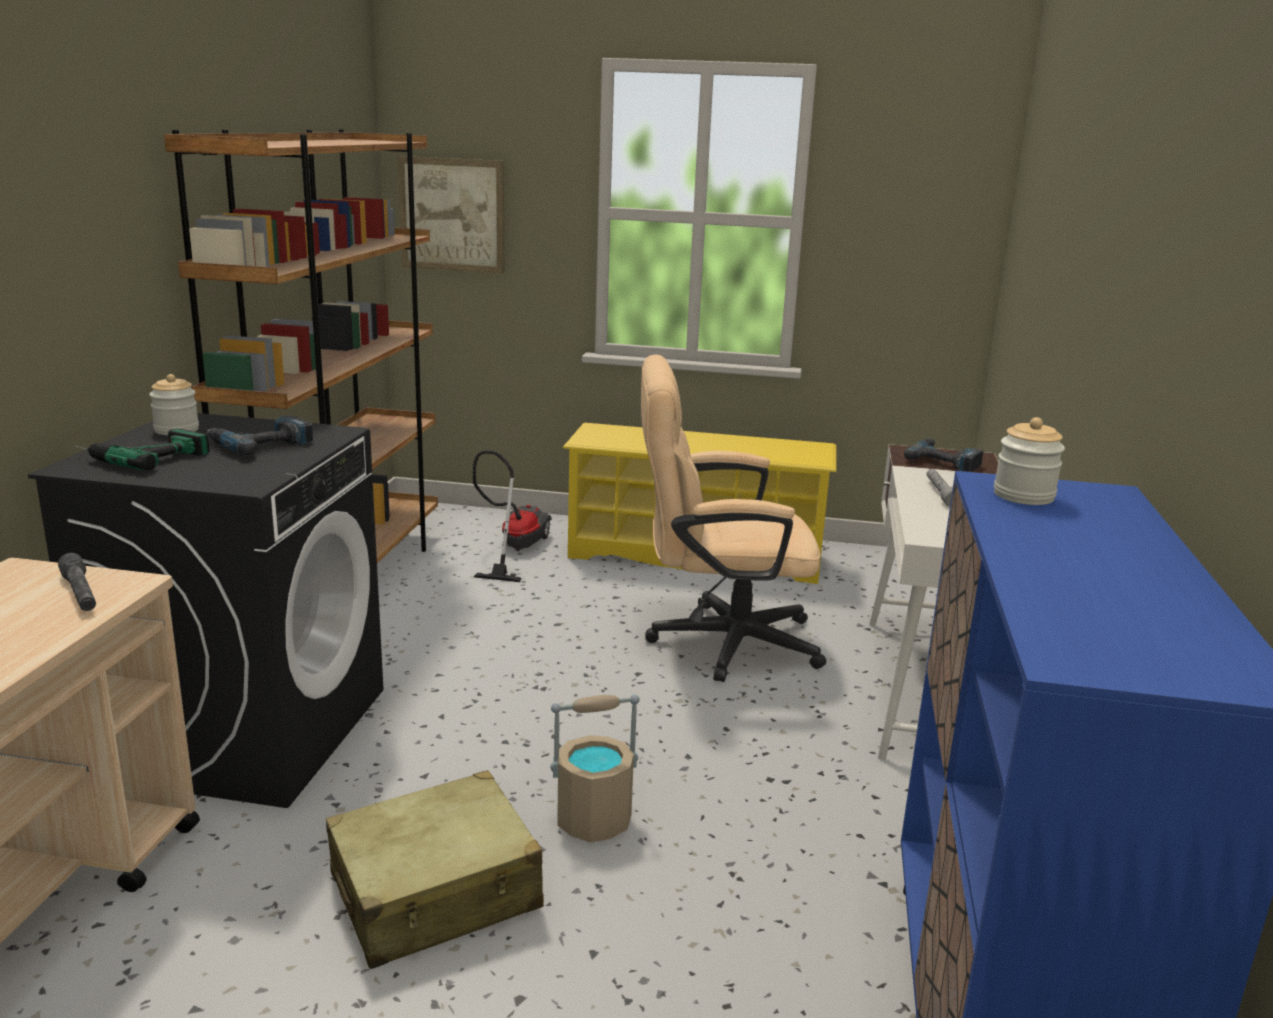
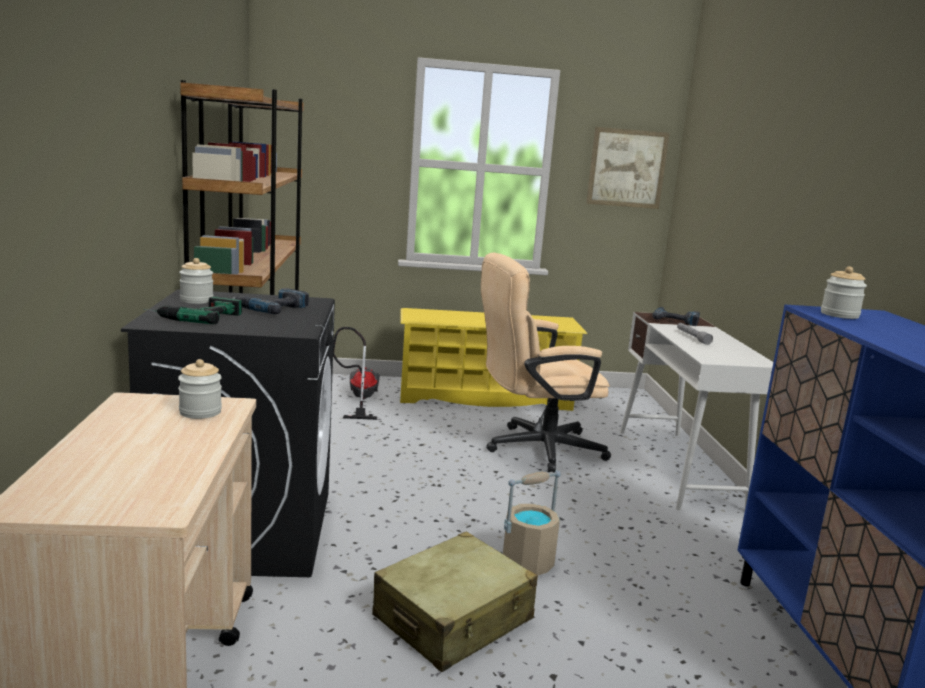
camera: 15 degrees left, 5 degrees down
(80, 593) = (200, 412): grey flashlight -> jar
(452, 215) = (303, 161): picture -> picture (627, 168)

